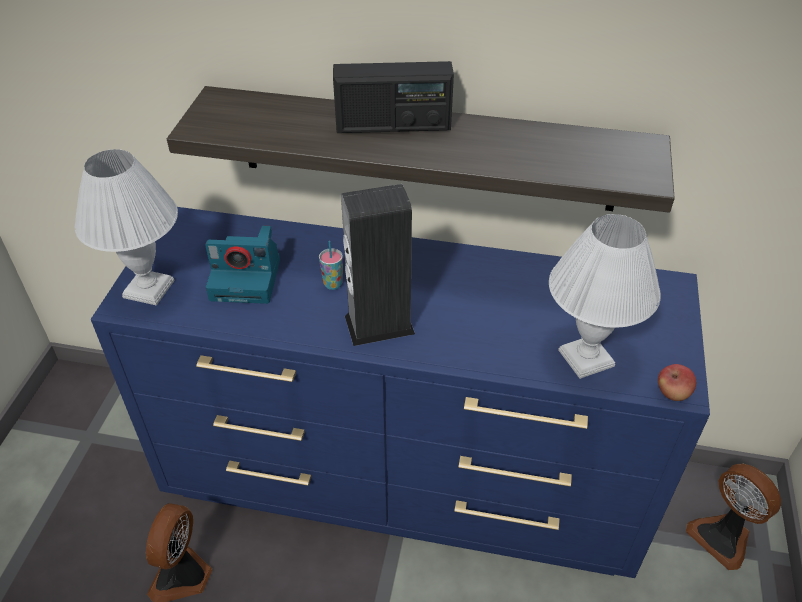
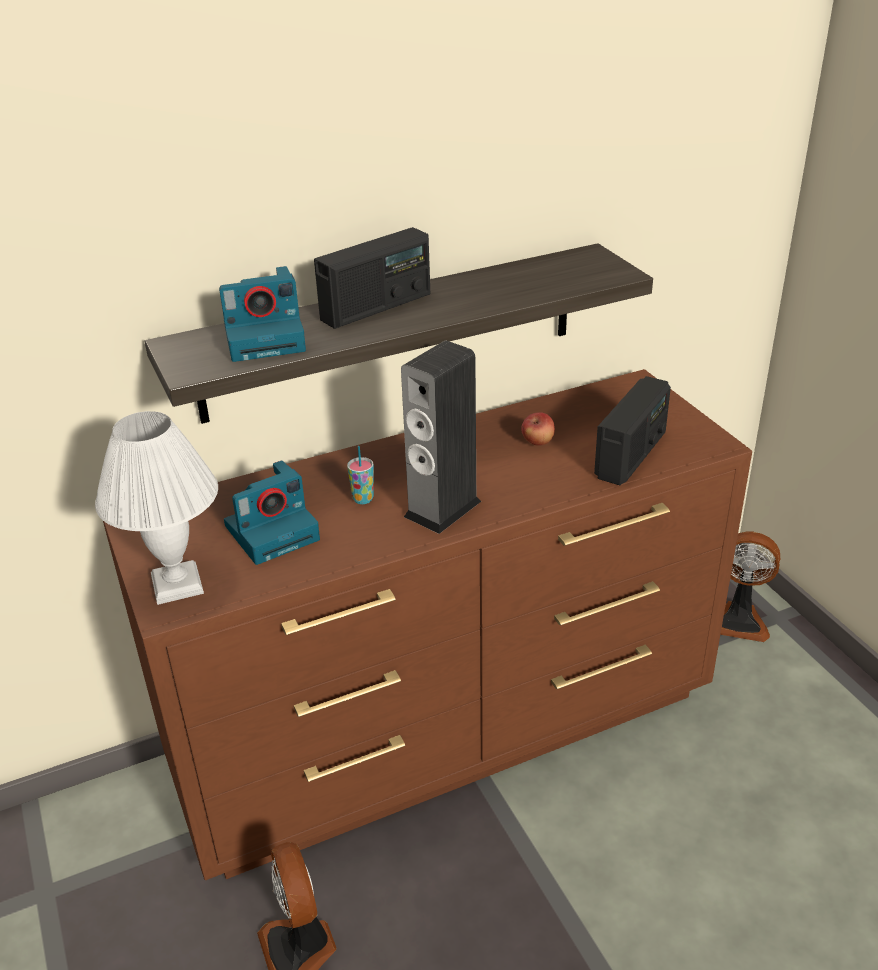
camera: 35 degrees left, 10 degrees down
(280, 120) = (266, 338): none -> camera
(404, 483) = (448, 731): blue dresser -> brown dresser
(586, 357) = (631, 455): white table lamp -> radio
(672, 393) = (715, 449): apple -> apple (538, 442)

